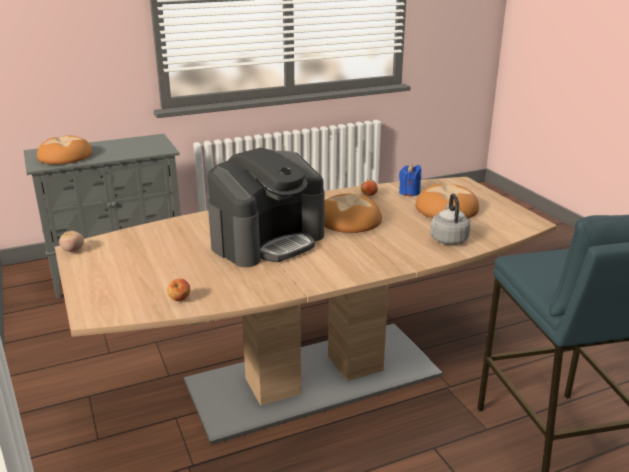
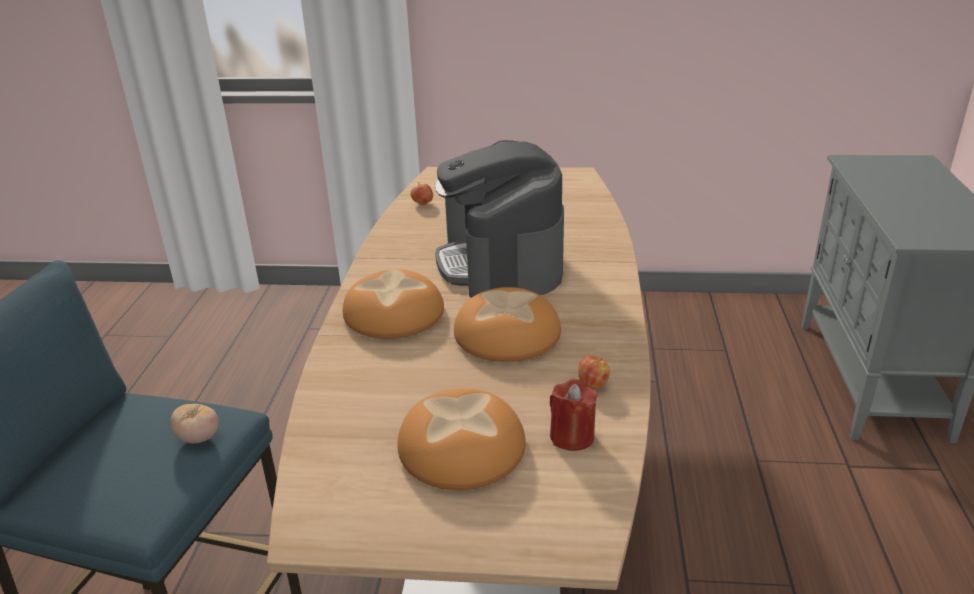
camera: 120 degrees right, 5 degrees up
(65, 156) = (891, 174): bread -> bread (395, 313)
(73, 250) = (575, 173): tomato -> tomato (198, 438)
(409, 193) = (572, 436): blue candle -> red candle
(448, 239) = (362, 397): grey kettle -> none

